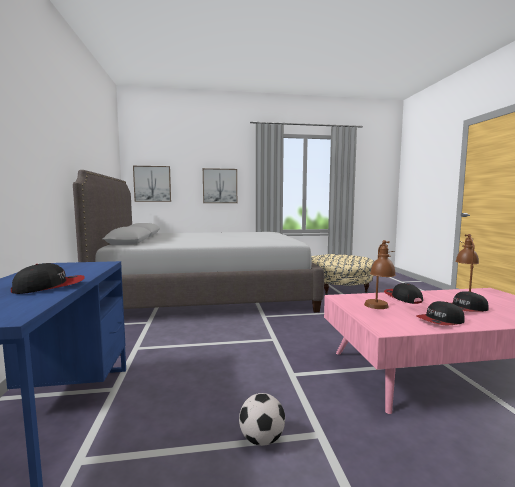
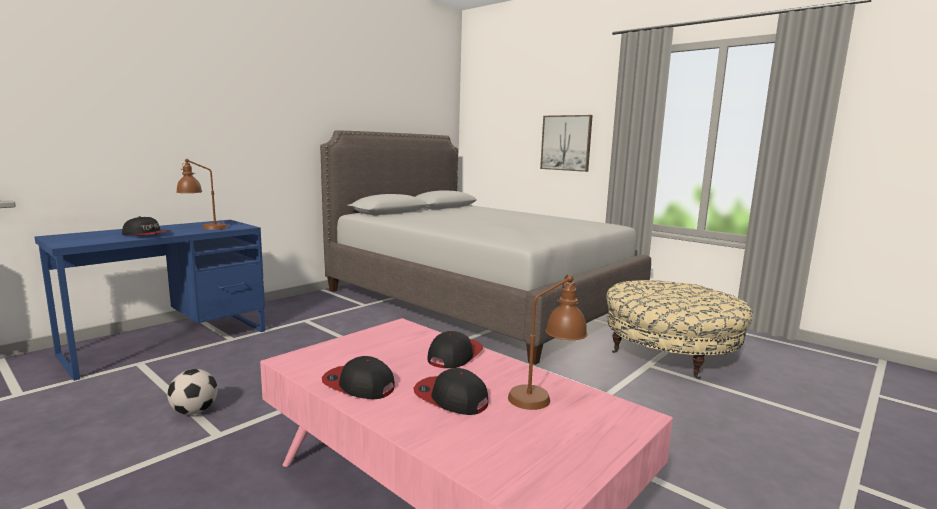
camera: 50 degrees right, 5 degrees up
(152, 184) = (487, 139): picture -> none
(379, 308) = (374, 349): brown table lamp -> brown table lamp (203, 228)

